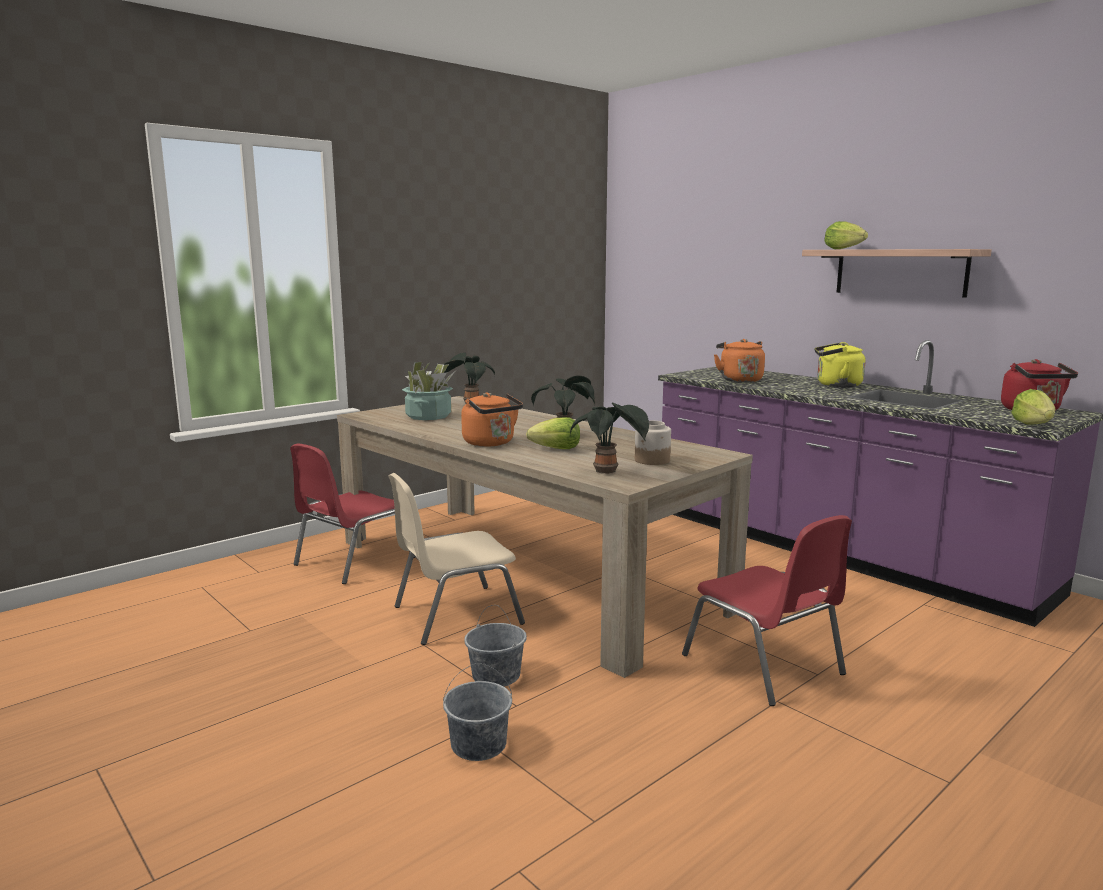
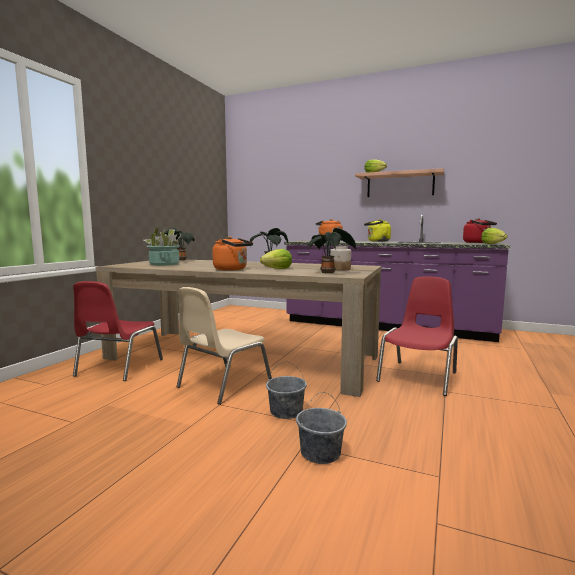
camera: 25 degrees left, 5 degrees down
(765, 665) = (419, 377): red chair -> red chair turned 90 degrees counterclockwise

